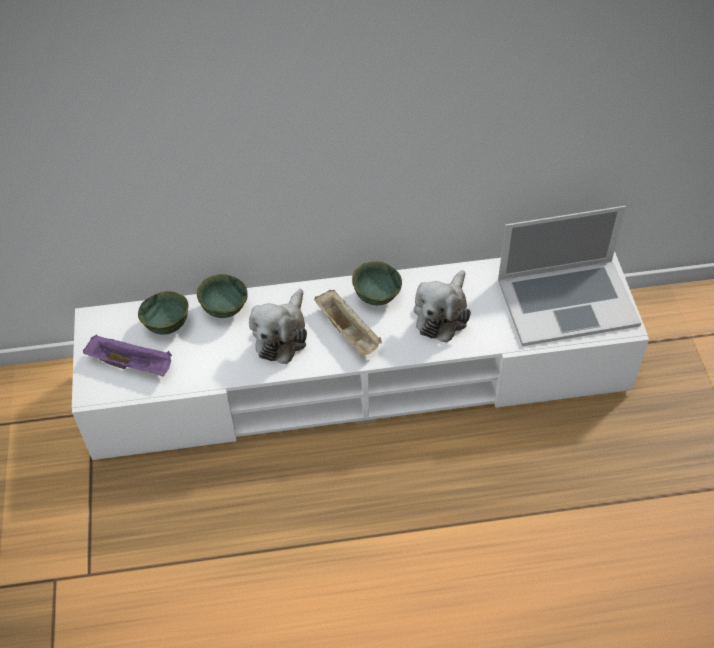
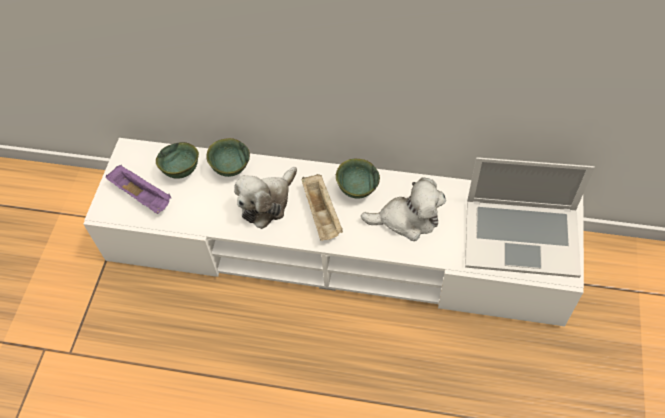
camera: 20 degrees right, 5 degrees up
(442, 314) = (407, 219): plush toy -> plush toy turned 135 degrees counterclockwise

